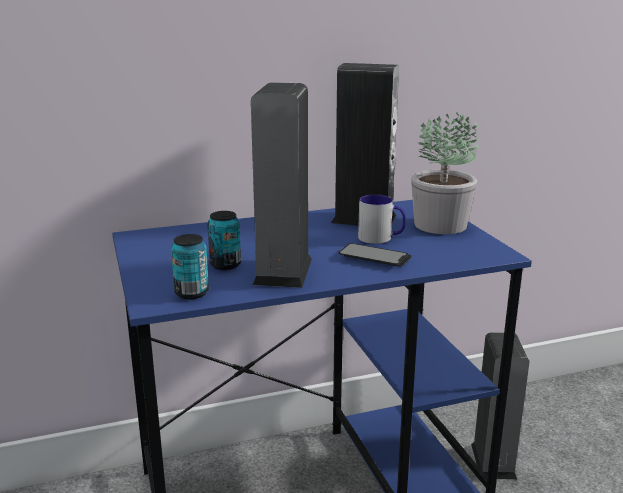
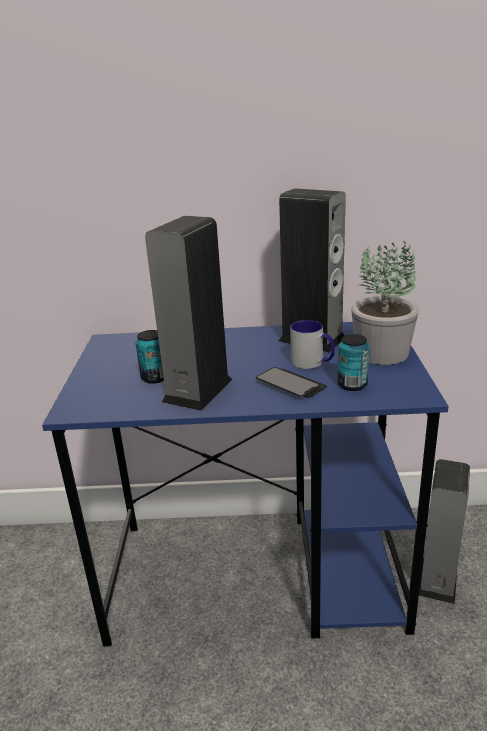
camera: 20 degrees right, 5 degrees up
(191, 293) = (106, 404): can -> can (352, 385)

